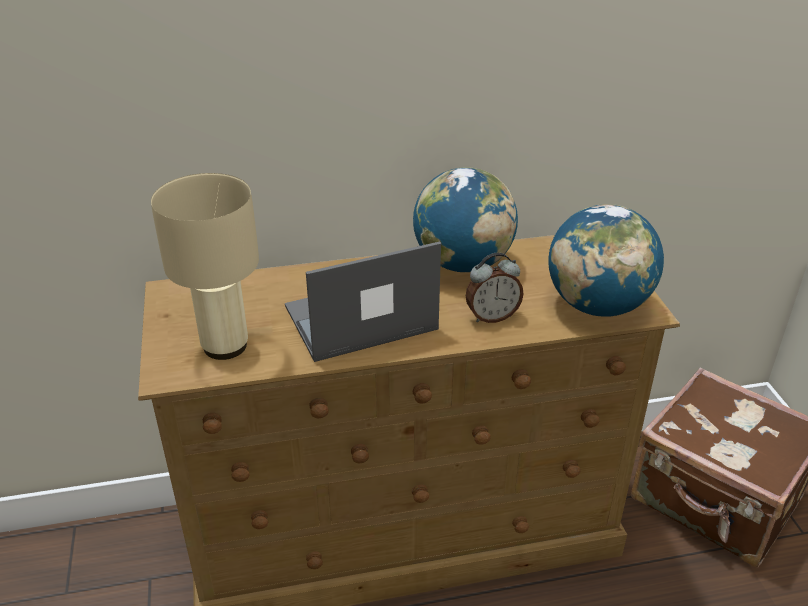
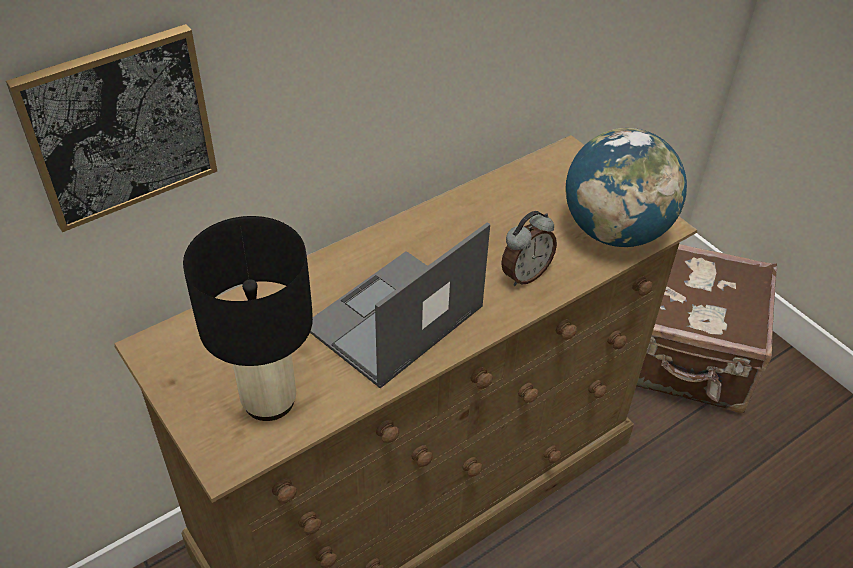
camera: 25 degrees left, 10 degrees up
(170, 99) = (120, 127): none -> picture
(224, 347) = (269, 402): beige table lamp -> black table lamp
(462, 263) = (457, 216): globe -> none

